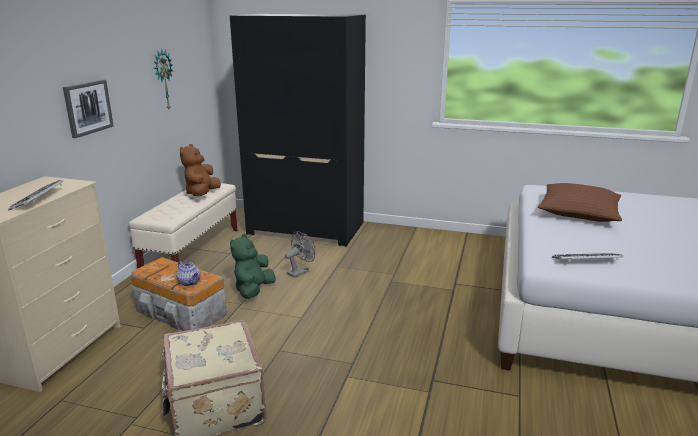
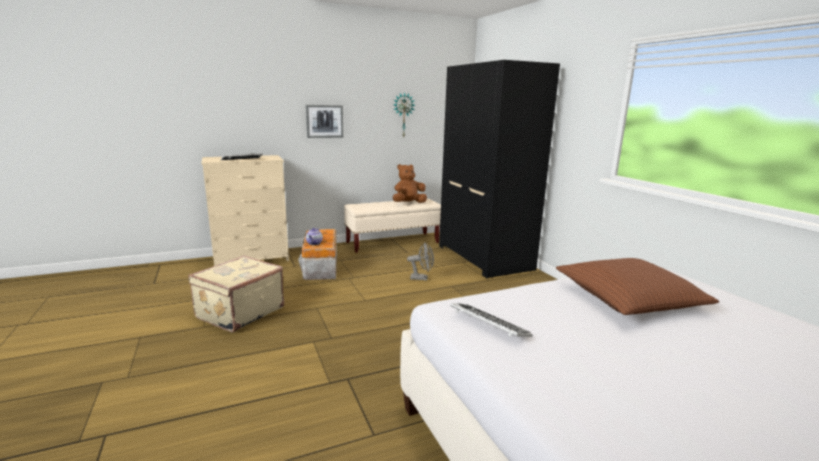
camera: 50 degrees right, 5 degrees down
(253, 291) = (374, 275): green plush toy -> none

